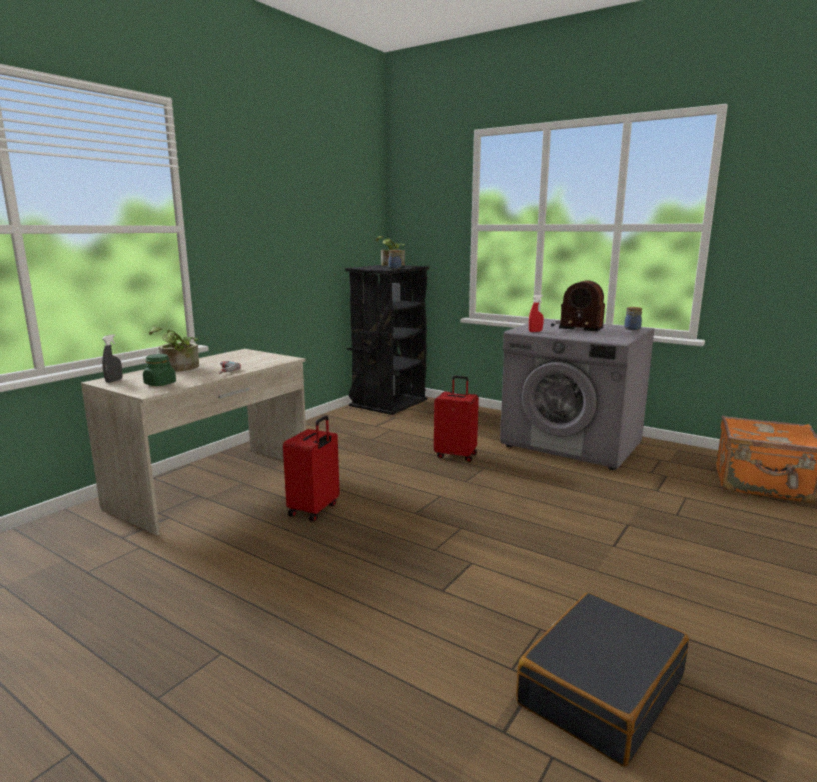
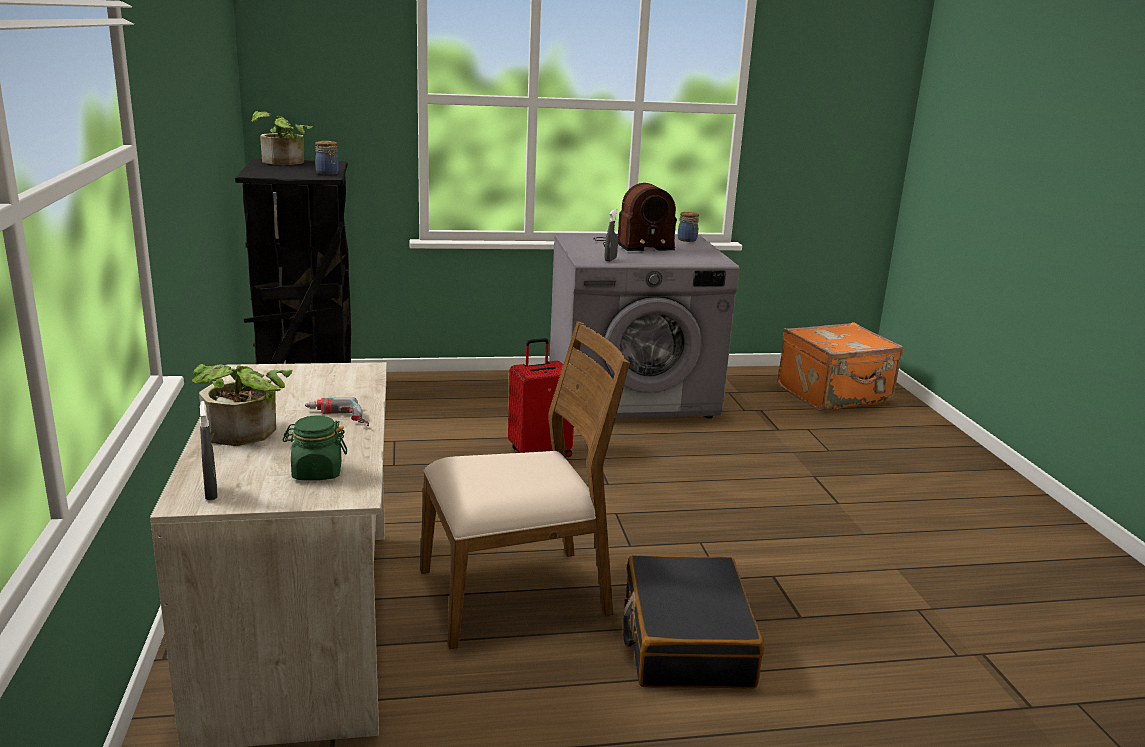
camera: 45 degrees left, 5 degrees up
(314, 510) = (516, 593): red suitcase -> brown chair
(535, 331) = (610, 260): red spray bottle -> grey spray bottle
(600, 690) = (1021, 635): black suitcase -> black suitcase (685, 641)

